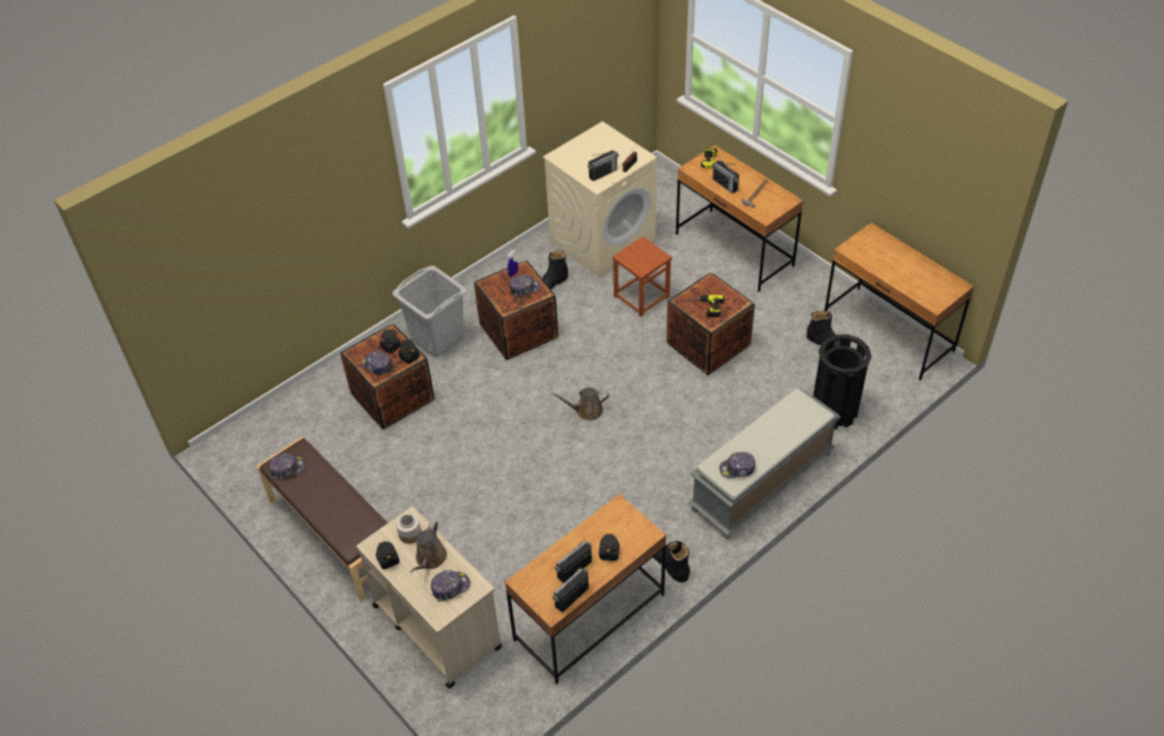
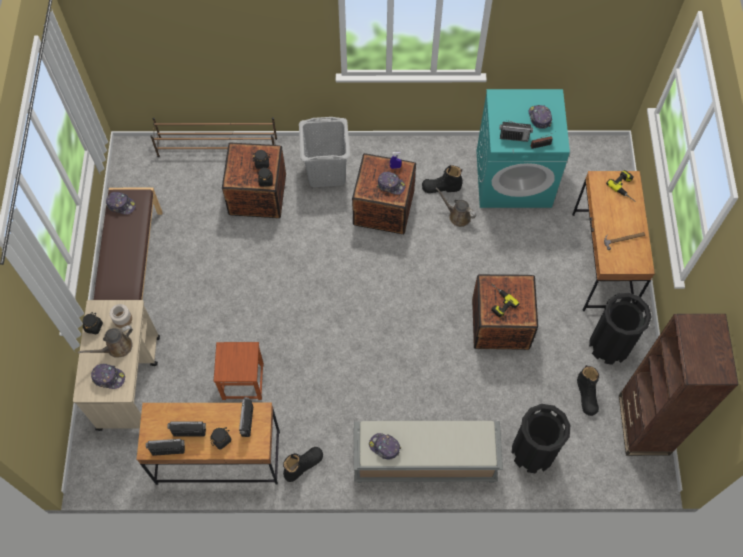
camera: 40 degrees right, 15 degrees up
(312, 386) = (218, 147): none -> brown shoe rack
(377, 365) = (240, 171): cap -> cap (539, 118)
(586, 411) = (365, 307): brown watering can -> brown watering can (457, 216)
(602, 240) = (514, 178): beige washing machine -> turquoise washing machine
(641, 296) = (493, 247): brown stool -> brown stool (243, 381)
(669, 563) = (303, 465): black boot -> black boot turned 45 degrees clockwise
(725, 184) = (608, 213): radio -> radio (247, 421)
(804, 300) = (609, 345): none -> black trash can
(888, 333) = (643, 425): brown desk -> brown bookcase

